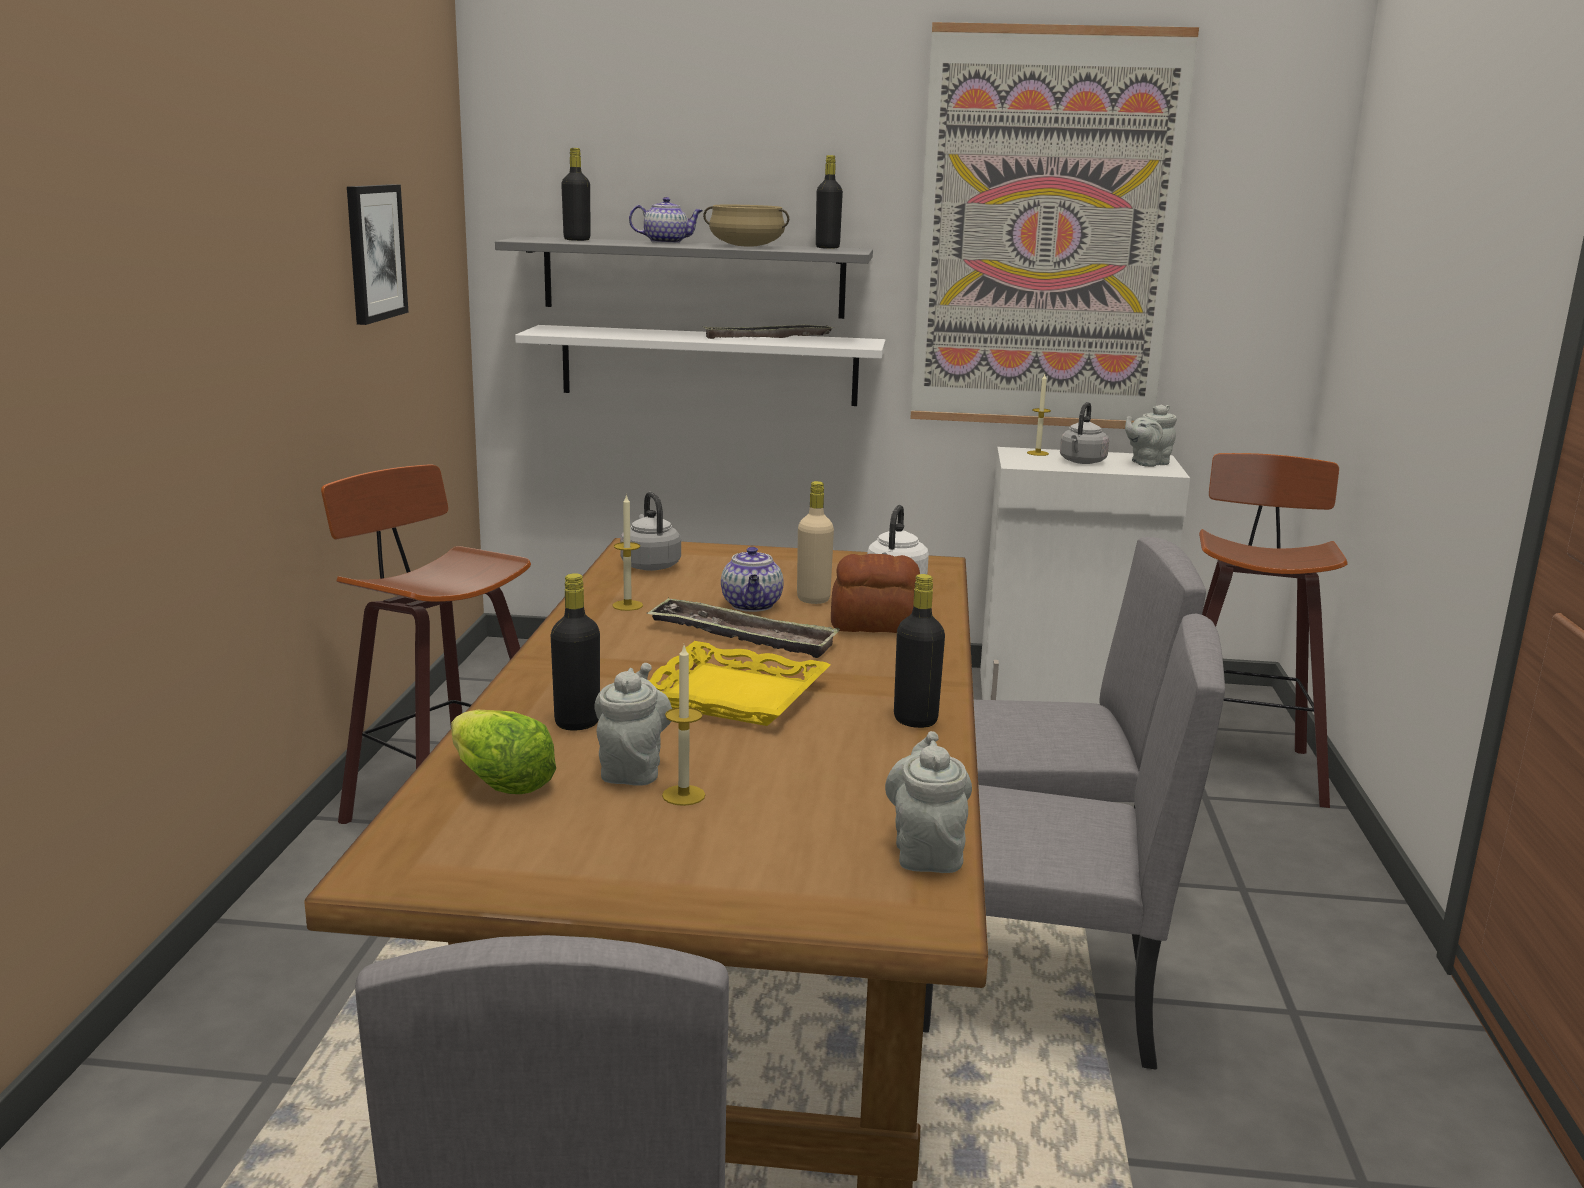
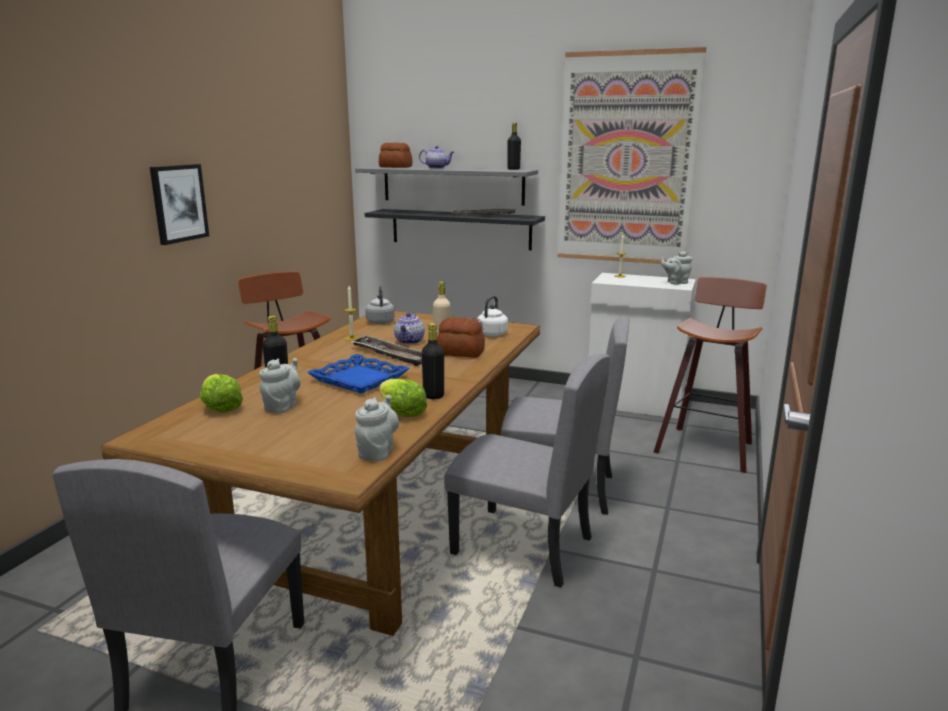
camera: 15 degrees right, 0 degrees up
(374, 252) = (285, 173): picture -> picture (179, 203)
(577, 240) = (395, 167): black bottle -> bread
(683, 795) = (293, 419): candle -> none
(709, 365) = (460, 229): white shelf -> black shelf
(733, 695) = (360, 379): yellow tray -> blue tray
(746, 246) = (472, 169): beige cooking pot -> none
(886, 761) = (401, 412): none -> lettuce
(1082, 462) = (639, 281): grey kettle -> none

